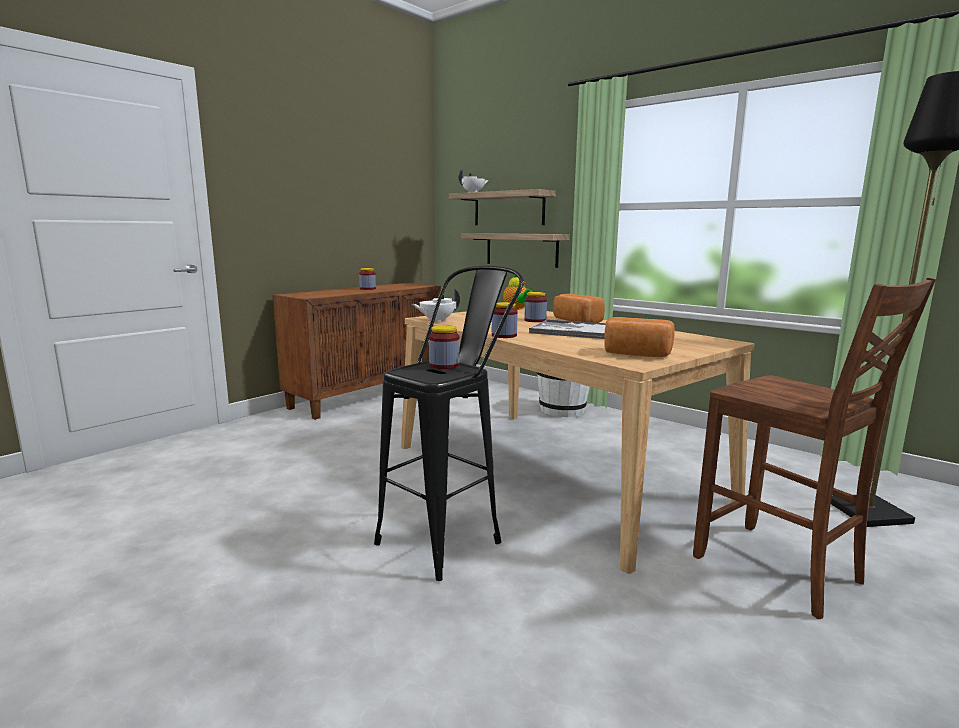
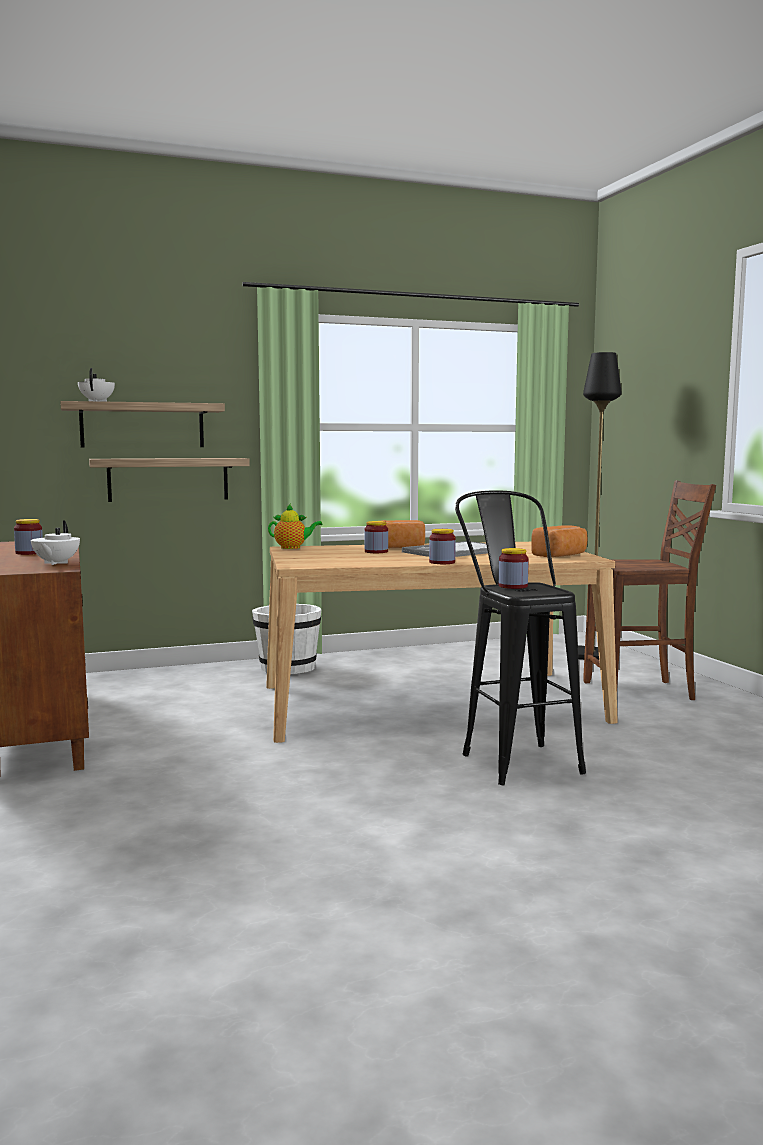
camera: 60 degrees left, 5 degrees down
(436, 321) = (322, 565): white teapot -> white teapot (56, 563)

